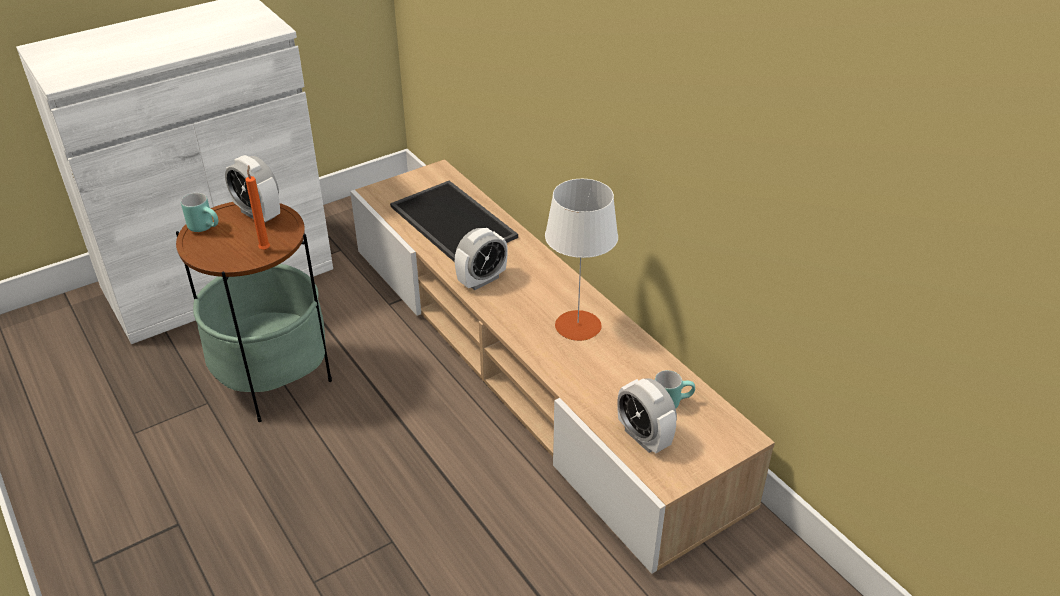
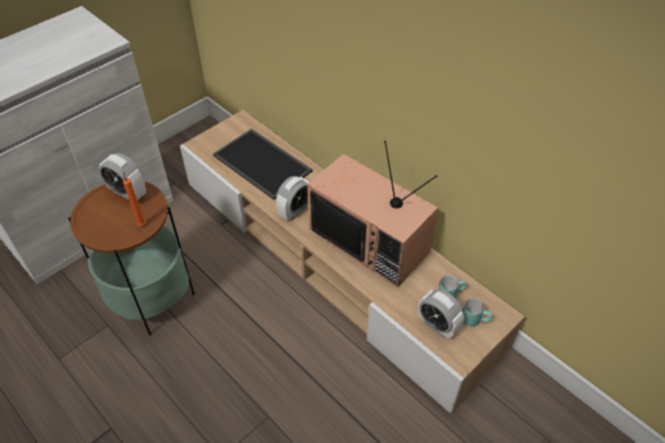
camera: 10 degrees left, 10 degrees up
(206, 227) = (91, 210): turquoise mug -> turquoise mug (474, 319)
(577, 325) = (371, 240): white table lamp -> television

